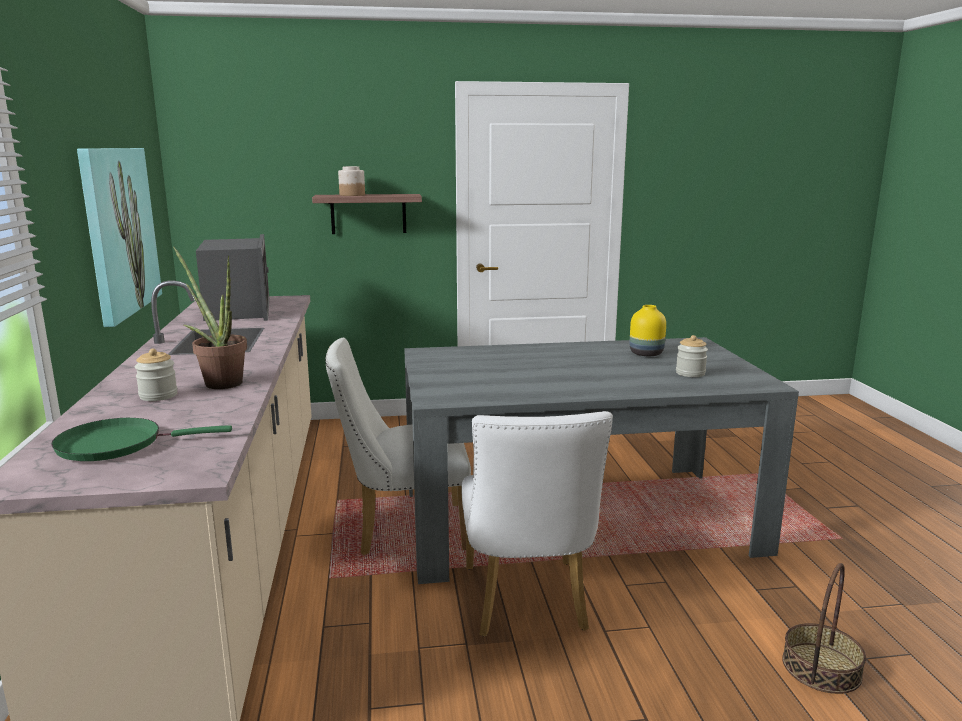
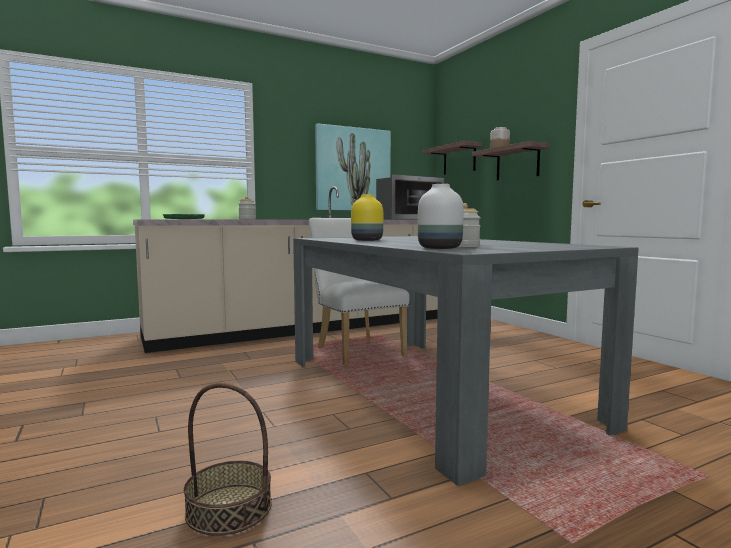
camera: 70 degrees right, 10 degrees down
(219, 382) = (271, 219): potted plant -> none
(242, 197) = (459, 160): none -> shelf
(527, 604) = (286, 387): white chair -> none
(647, 354) = (509, 243): yellow vase -> yellow vase (367, 240)
(725, 385) = (440, 248): none -> white vase

